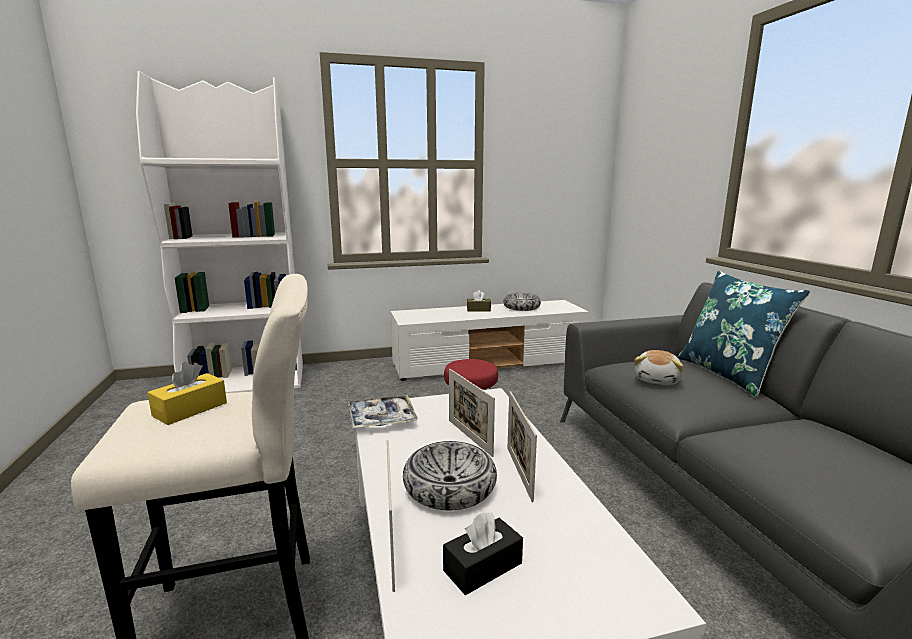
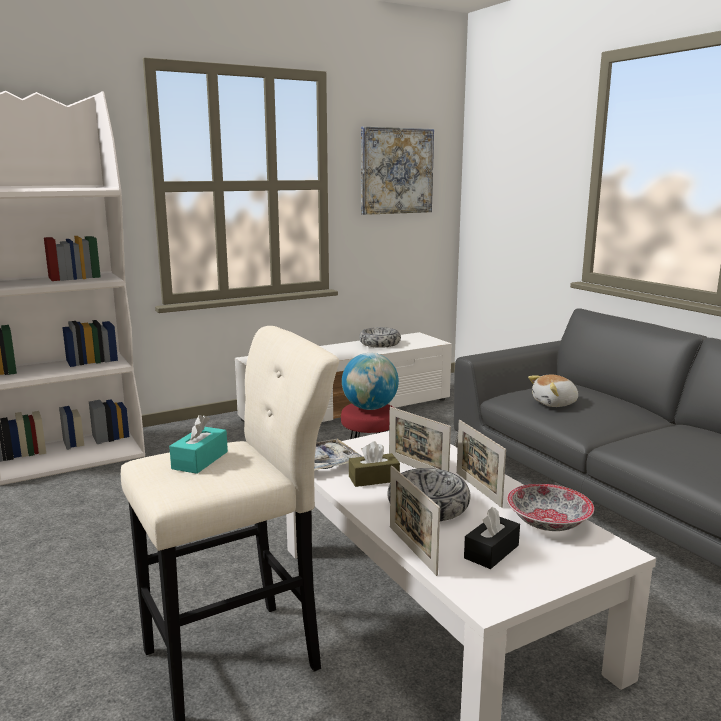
camera: 15 degrees left, 0 degrees up
(190, 409) = (200, 460): yellow tissue box -> turquoise tissue box
(471, 366) = (370, 408): none -> globe
(478, 309) = (334, 349): brown tissue box -> brown tissue box (374, 479)
(550, 153) = (396, 171): none -> picture
(578, 533) = (548, 522): none -> bowl
(658, 380) = (555, 403): plush toy -> plush toy turned 60 degrees clockwise
(728, 374) = (610, 393): blue pillow -> none

